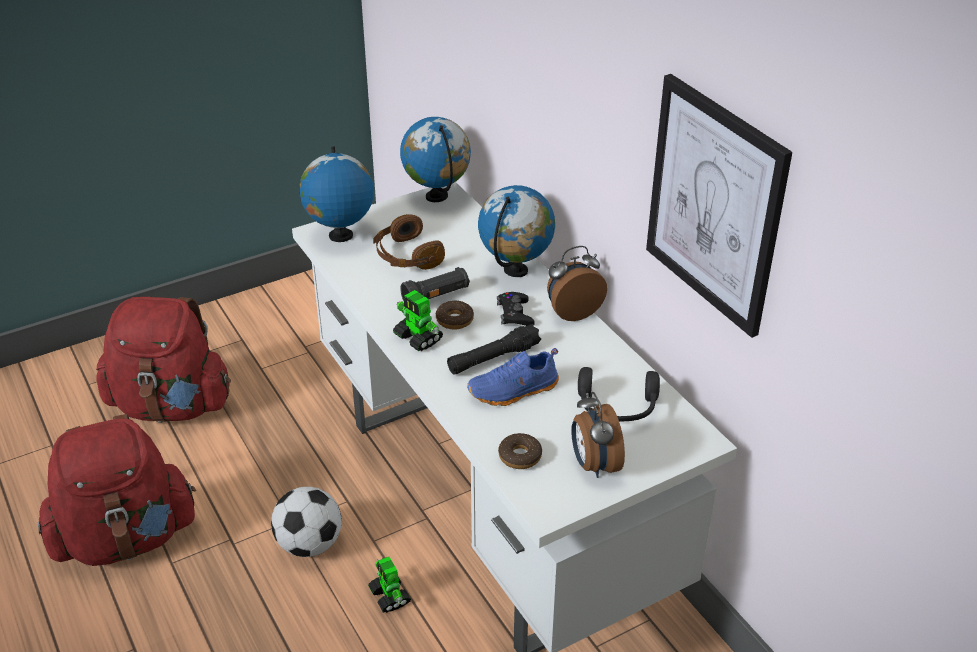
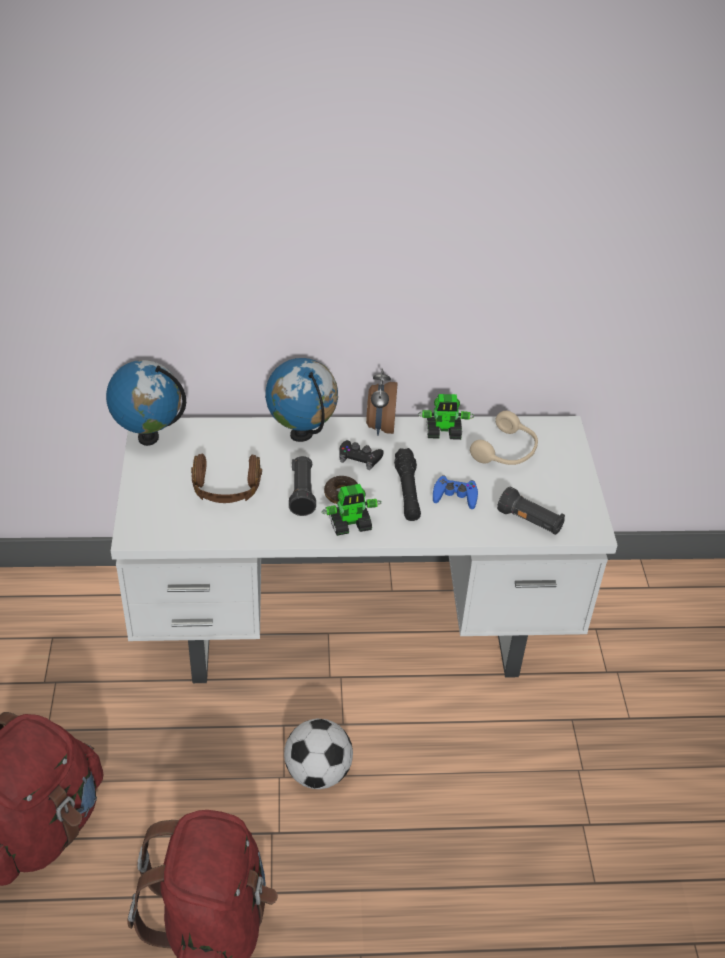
camera: 65 degrees left, 5 degrees up
(340, 236) = (155, 521): globe -> none
(390, 597) = (411, 736): toy robot -> toy robot (444, 432)
(514, 391) = (455, 496): blue shoe -> blue game controller
(520, 456) = (530, 521): donut -> black flashlight
(593, 464) = (559, 488): alarm clock -> none
(617, 407) = (507, 451): black headphones -> beige headphones
(714, 205) = (532, 261): picture -> none

